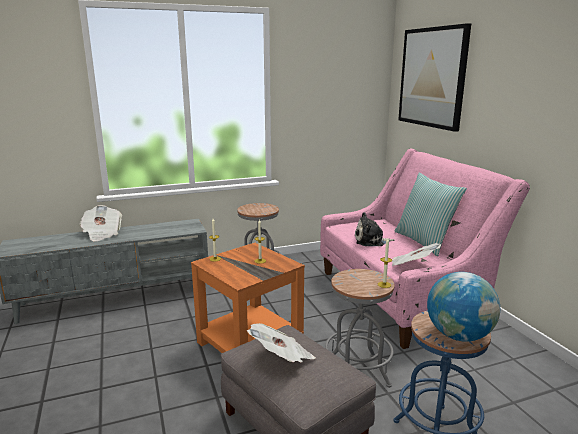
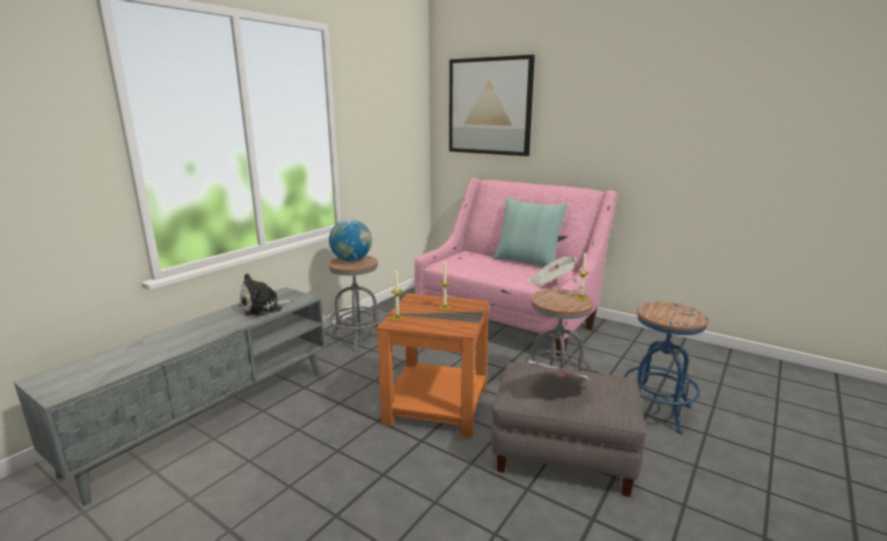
camera: 35 degrees left, 0 degrees up
(102, 233) = (182, 331): newspaper -> none
(371, 241) = (487, 270): plush toy -> plush toy (263, 308)
(459, 335) = (685, 316): globe -> globe (351, 260)

